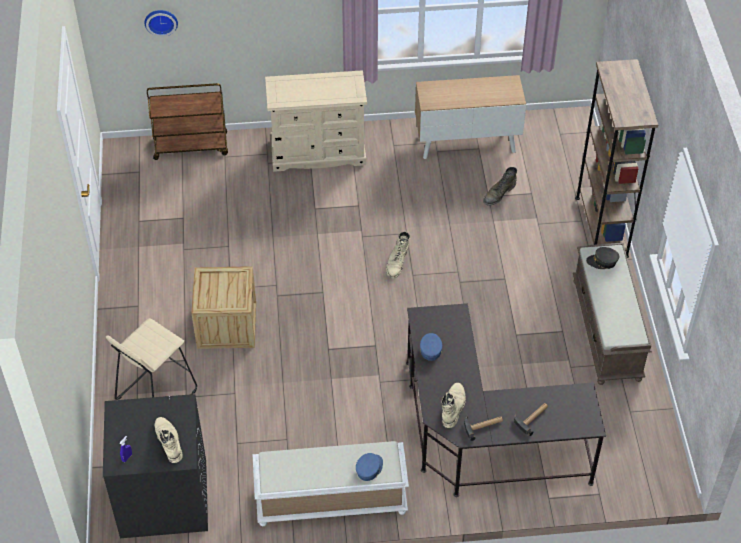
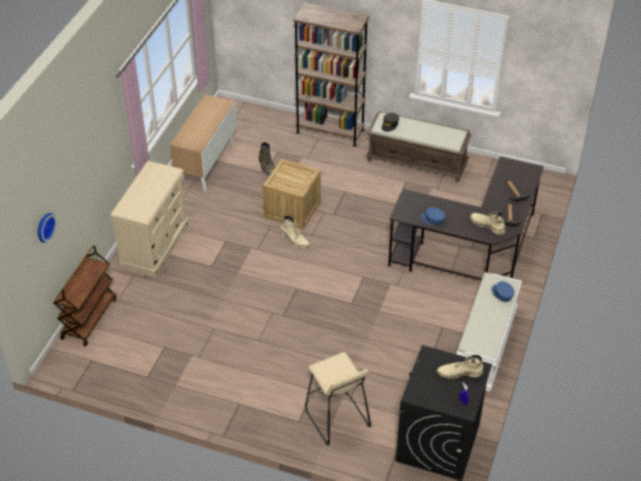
camera: 65 degrees left, 5 degrees down
(227, 325) = (293, 354): crate -> crate (292, 209)

